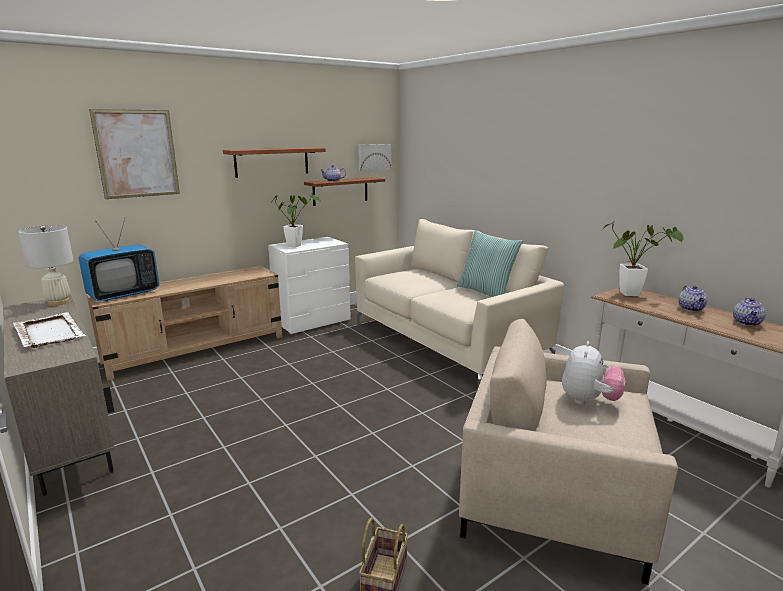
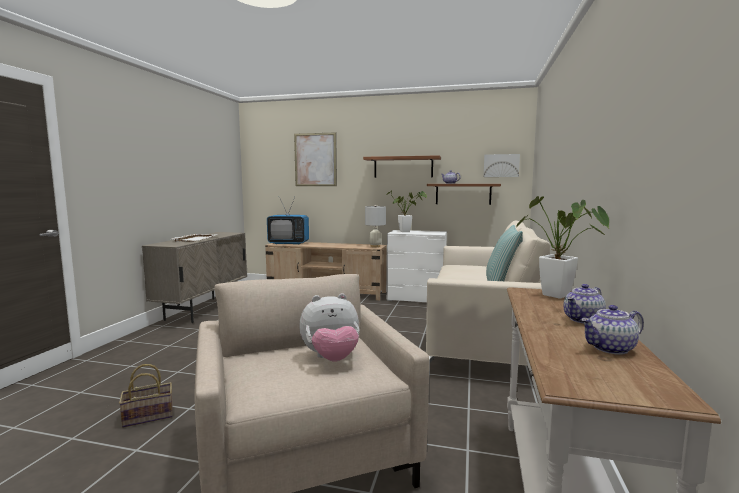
camera: 50 degrees right, 10 degrees down
(58, 302) = (233, 233): white table lamp -> white table lamp (375, 246)

